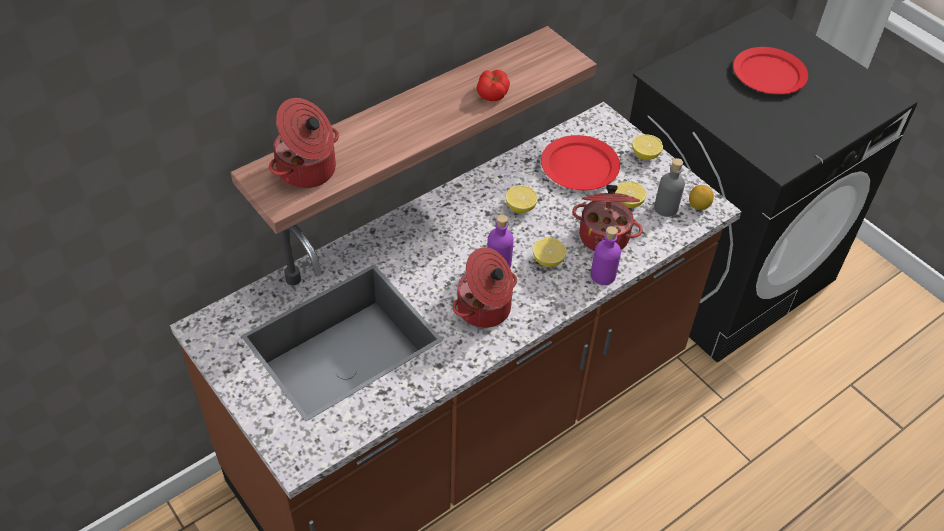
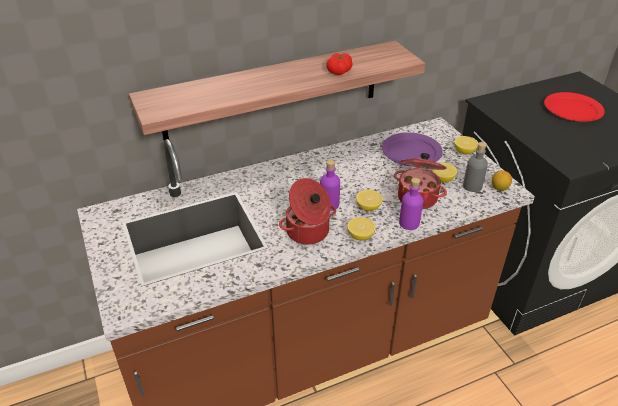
camera: 15 degrees right, 10 degrees down
(308, 171) = (182, 98): cooking pot -> none
(520, 207) = (358, 171): lemon -> lemon (360, 236)
(580, 166) = (411, 152): red plate -> purple plate

